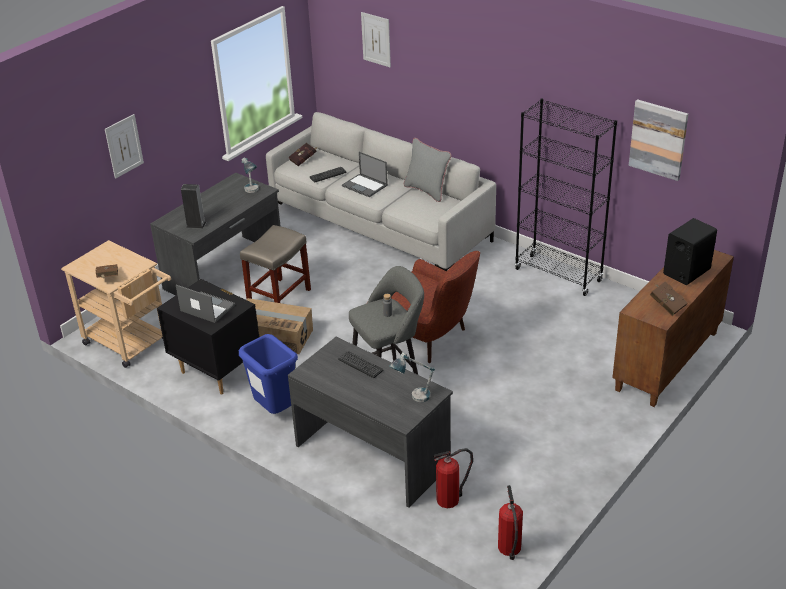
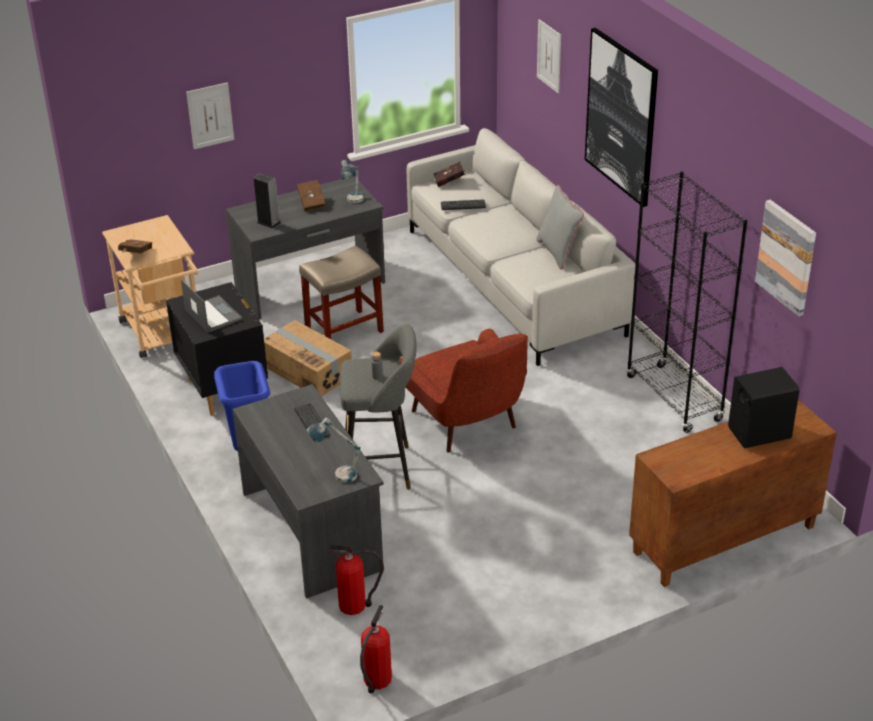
camera: 25 degrees right, 0 degrees up
(365, 186) = (493, 228): laptop -> none
(465, 70) = (621, 116): none -> picture
(666, 305) = (699, 463): brown book -> brown book (311, 202)

